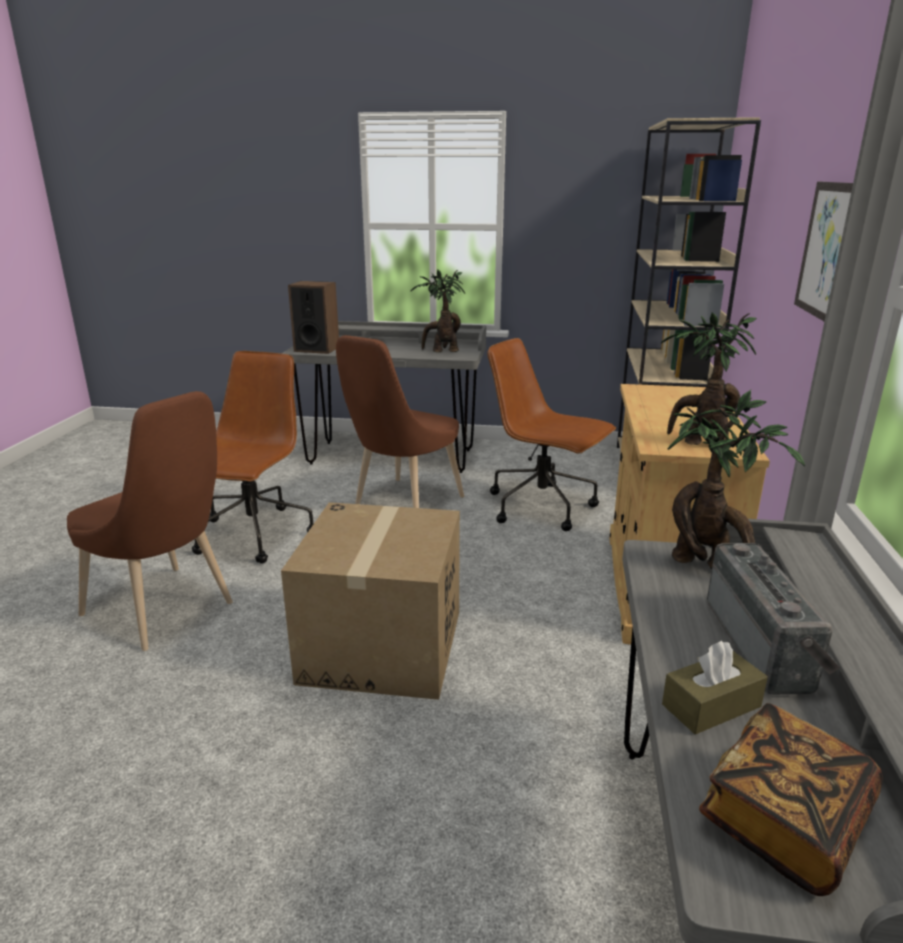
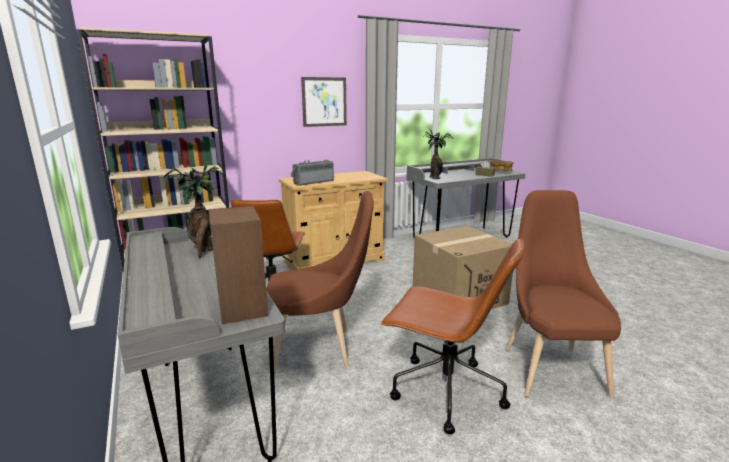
camera: 125 degrees left, 5 degrees down
(254, 536) = (444, 391): brown office chair -> brown office chair turned 135 degrees counterclockwise
(700, 442) = (362, 175): potted plant -> none
(764, 645) = (458, 174): radio -> radio (312, 182)

